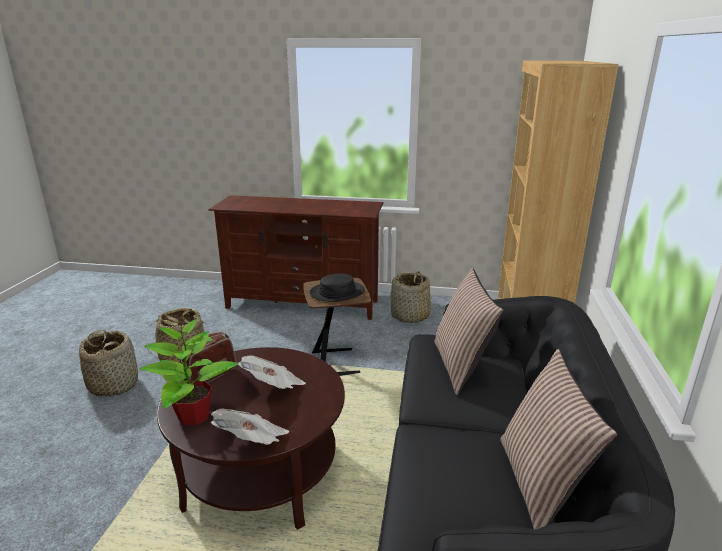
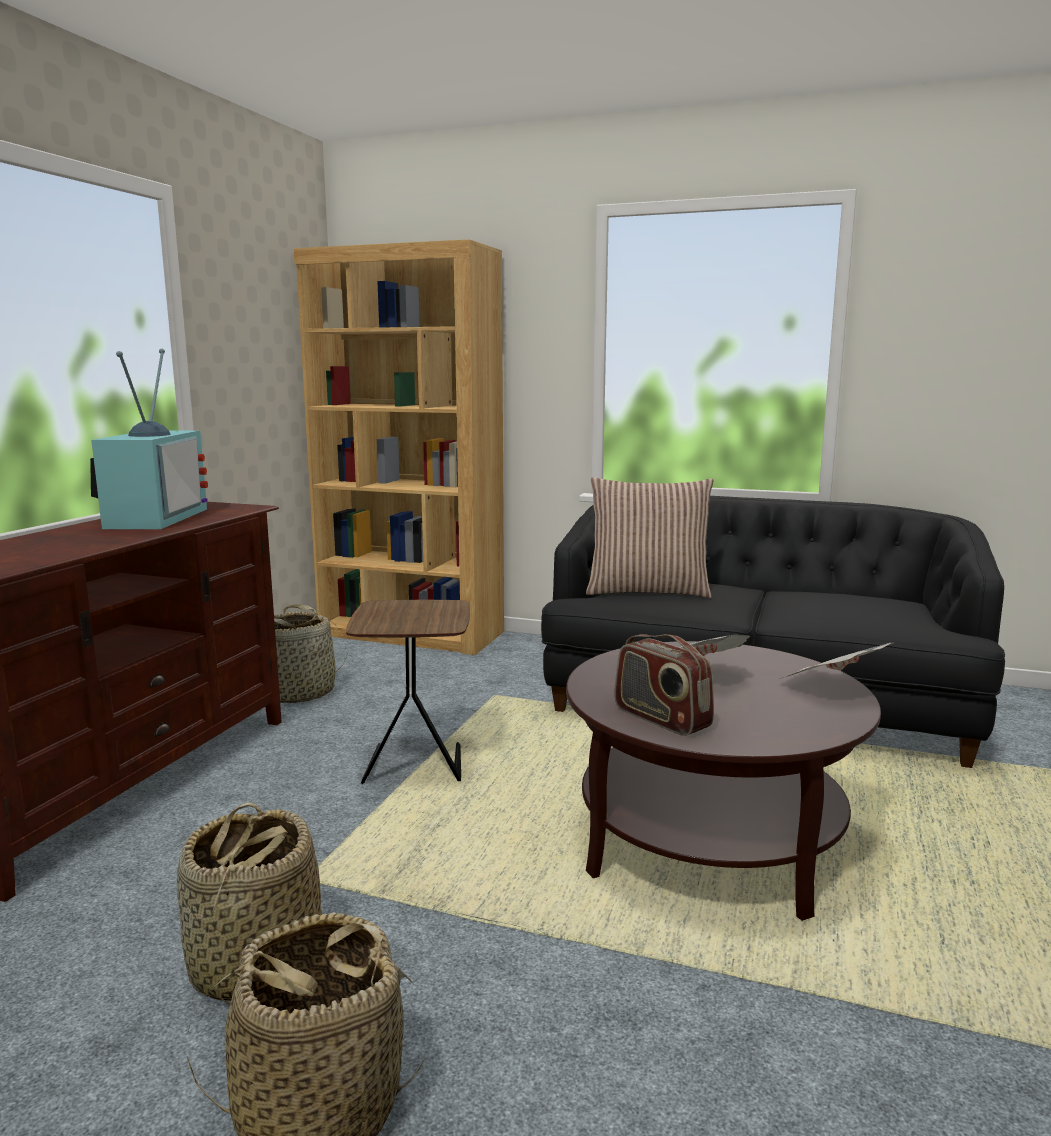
camera: 80 degrees left, 10 degrees down
(193, 416) = (786, 726): potted plant -> none
(332, 205) = (152, 518): none -> television
(337, 292) = (417, 614): black hat -> none
(540, 484) = (844, 591): pillow -> none

